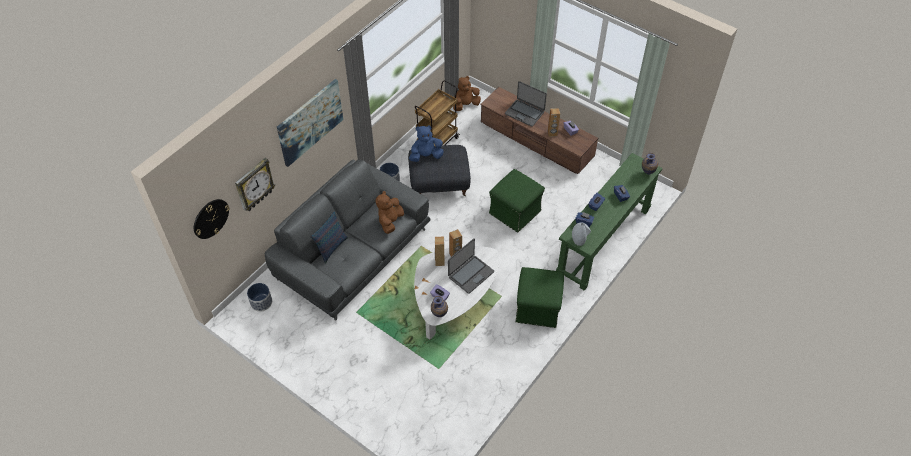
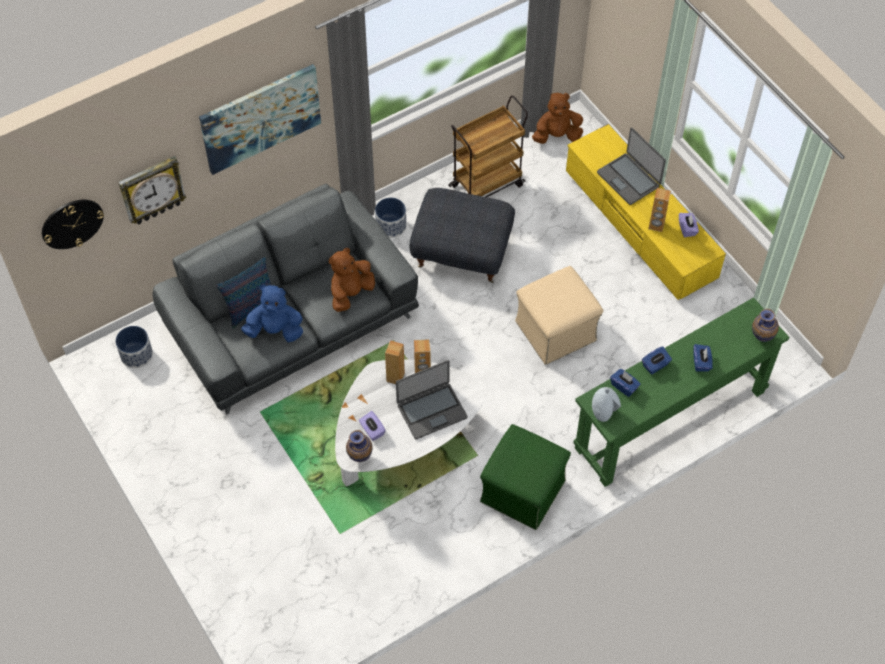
camera: 20 degrees right, 5 degrees up
(426, 156) = (446, 206): blue plush toy -> blue plush toy (275, 330)
(515, 211) = (556, 330): green ottoman -> beige ottoman
(536, 141) = (639, 227): brown tv stand -> yellow tv stand

